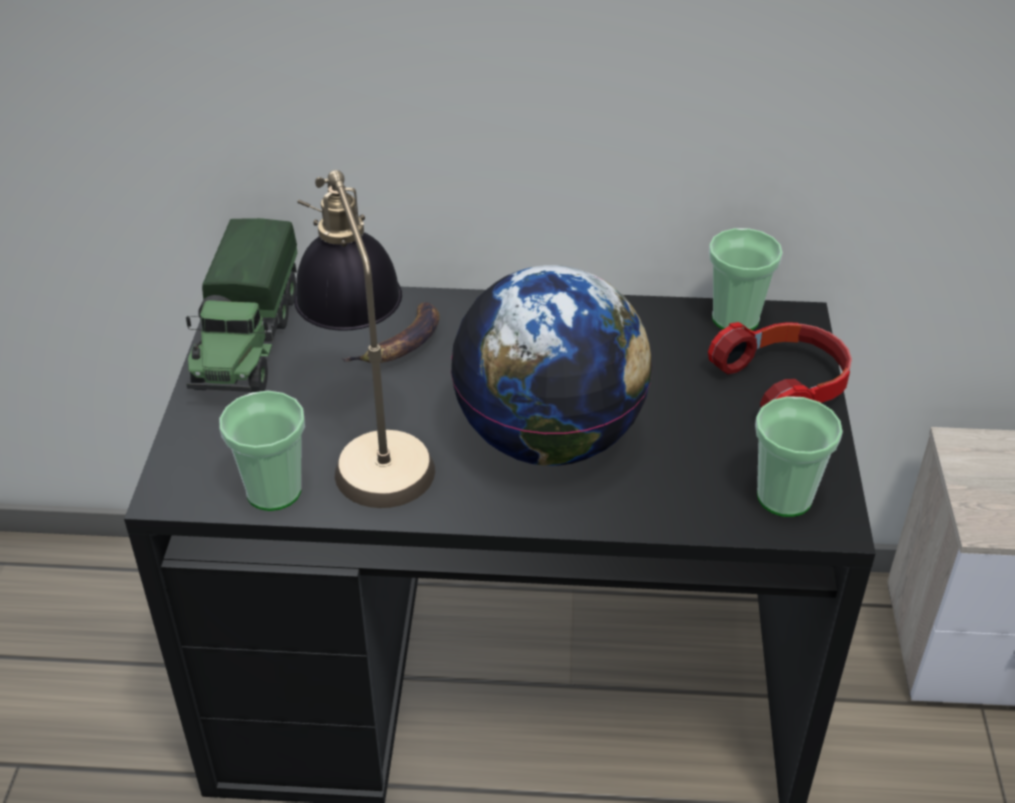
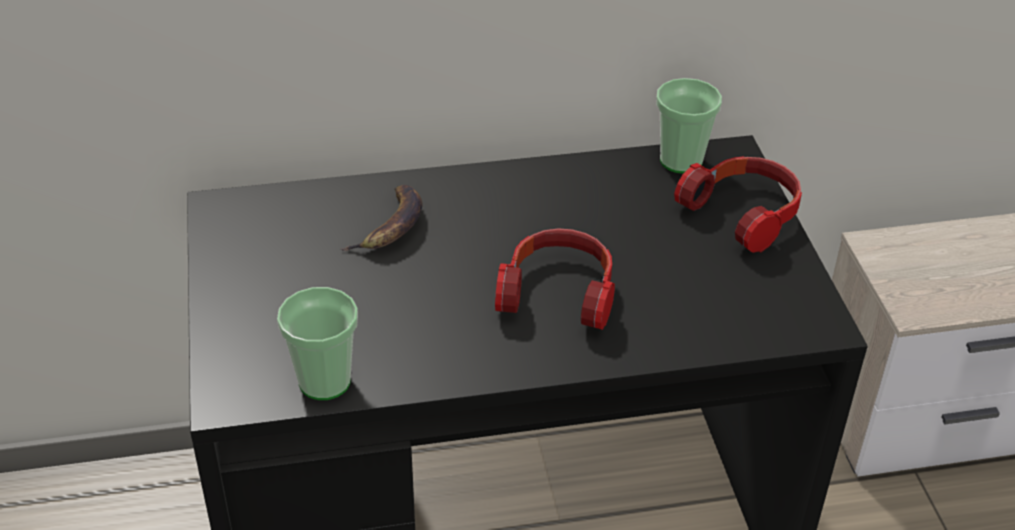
camera: 15 degrees left, 0 degrees up
(247, 343) = (243, 247): toy truck -> none
(372, 442) = (399, 322): table lamp -> none
(550, 439) = (558, 292): globe -> headphones
(784, 497) = (777, 310): cup -> none

